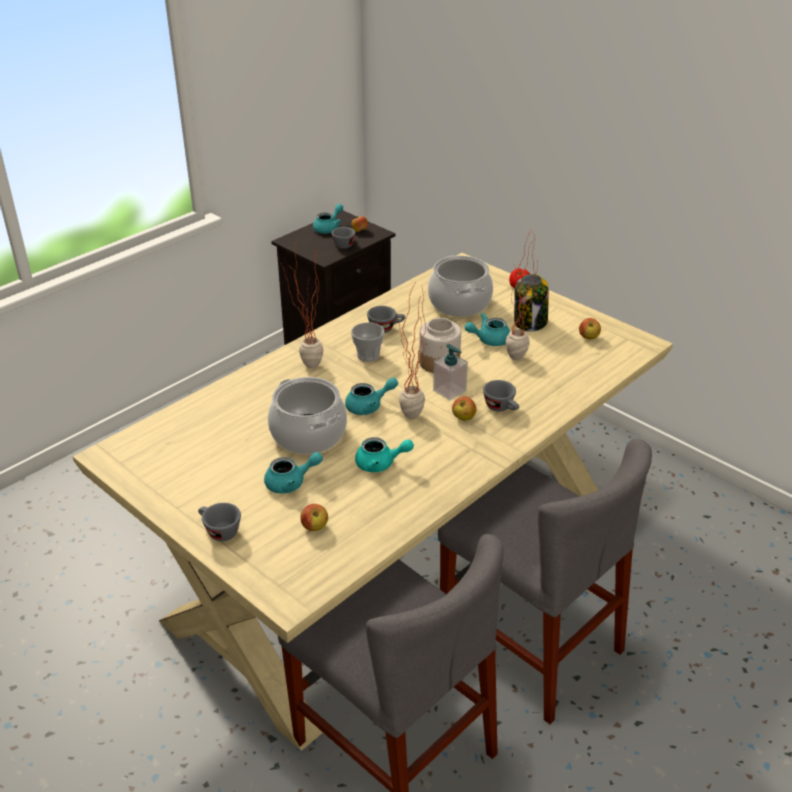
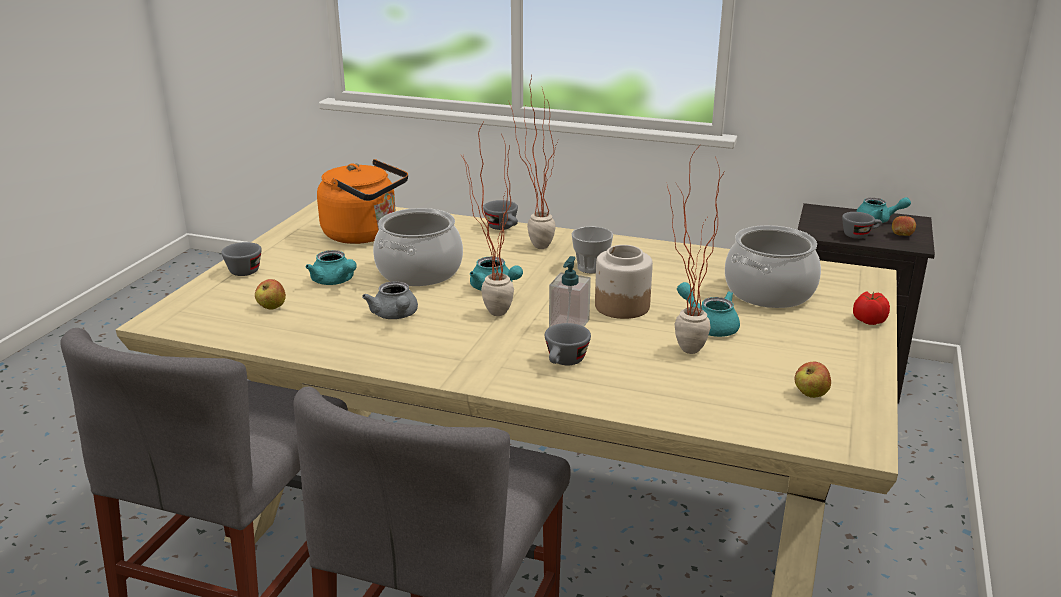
camera: 65 degrees right, 10 degrees down
(201, 447) = (364, 235): none -> orange kettle
(380, 464) = (395, 316): turquoise teapot -> grey teapot
(386, 328) = (657, 265): grey cup -> grey cup (504, 228)
(463, 417) = (521, 343): apple -> none
(530, 322) = (789, 344): jar -> none

